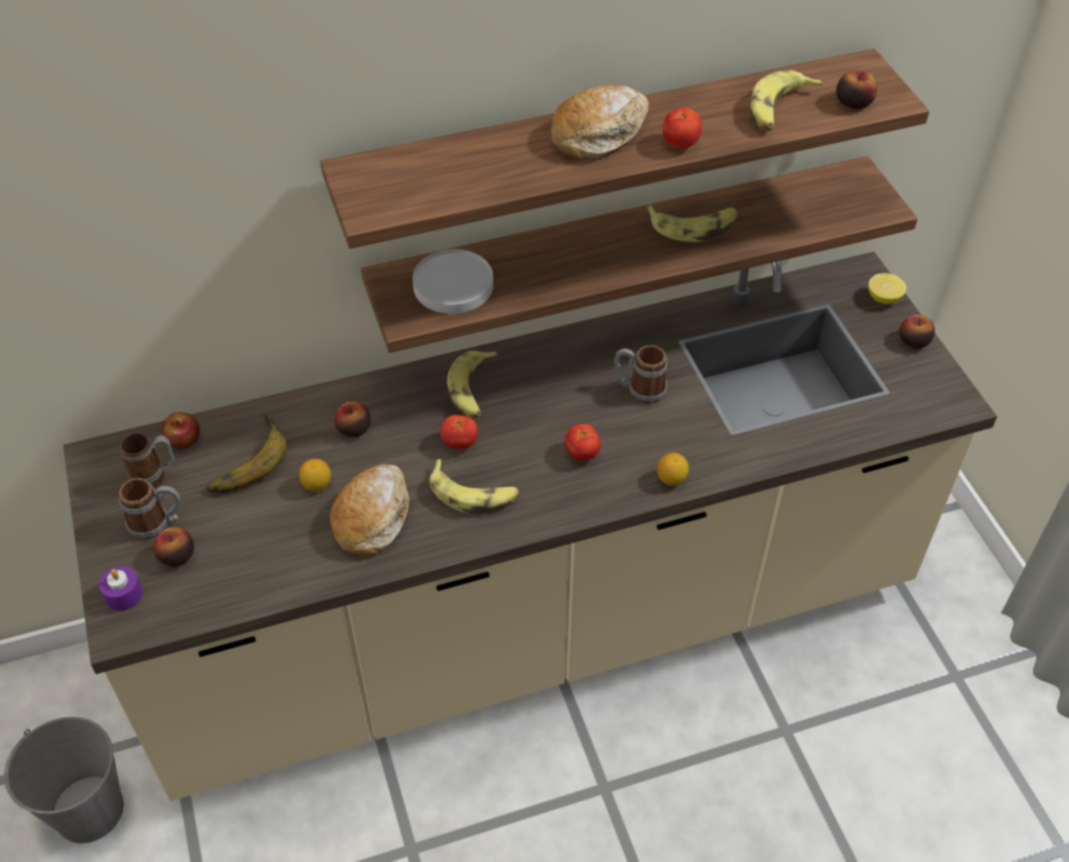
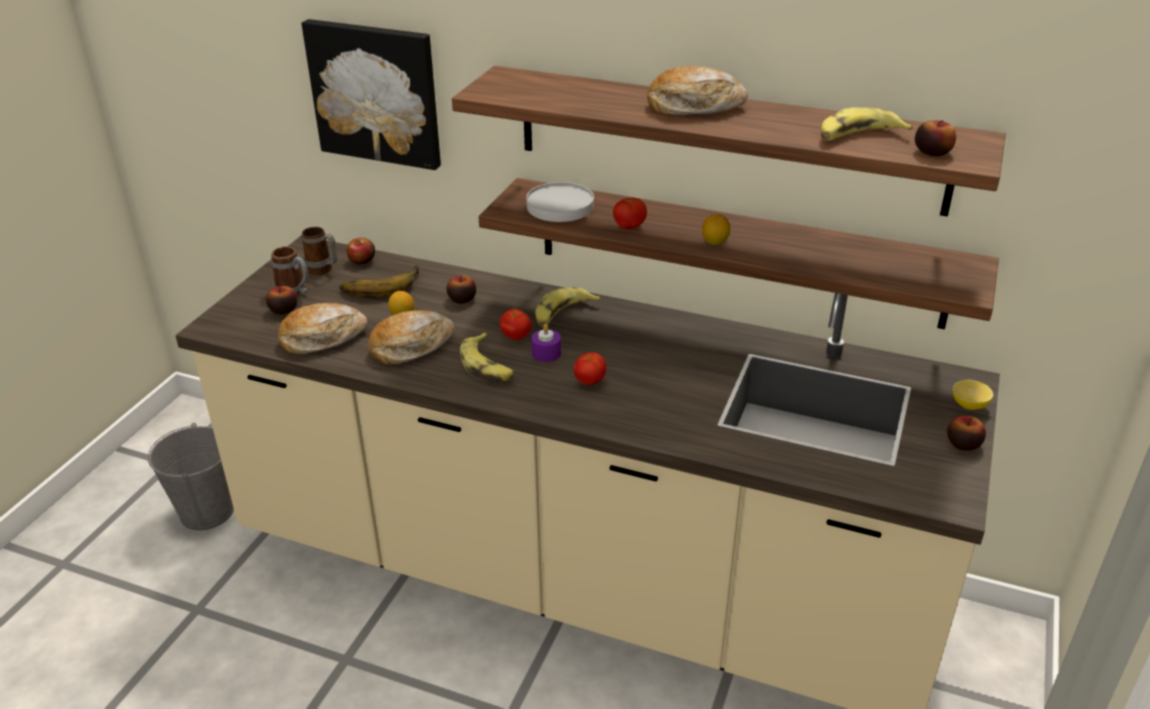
camera: 40 degrees right, 15 degrees down
(124, 595) = (233, 313): purple candle -> purple candle (546, 353)
(152, 244) = (376, 93): none -> picture
(267, 564) = (323, 338): none -> bread
(639, 389) = (681, 366): mug -> none
(671, 479) = (635, 427): lemon -> lemon (715, 242)
(680, 144) = (746, 128): tomato -> tomato (629, 227)
(693, 226) = (780, 241): banana -> none

